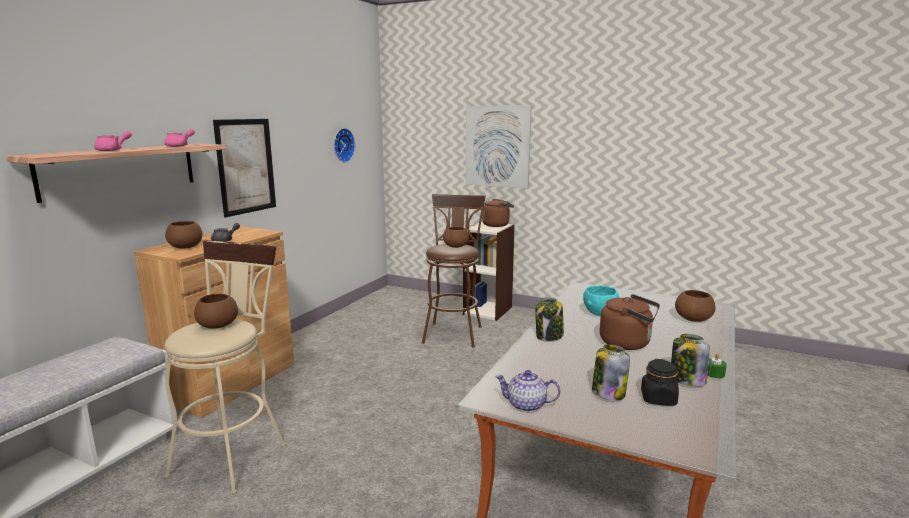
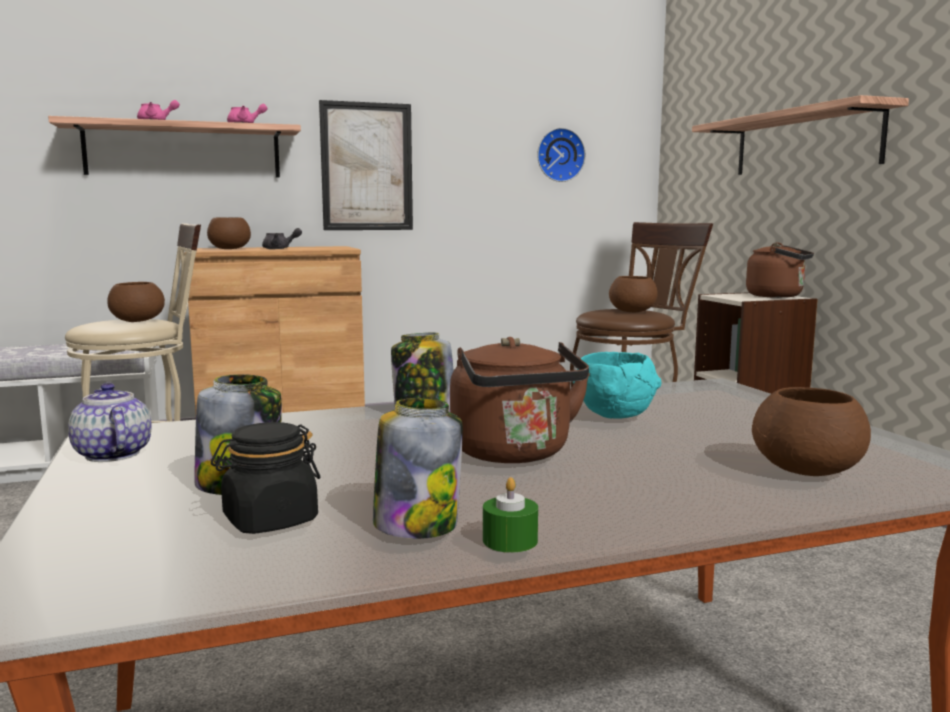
camera: 45 degrees right, 5 degrees down
(497, 146) = (805, 142): picture -> shelf

